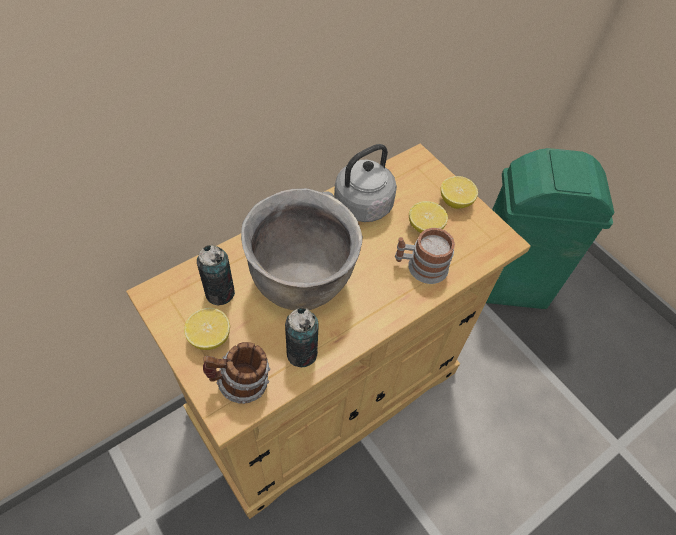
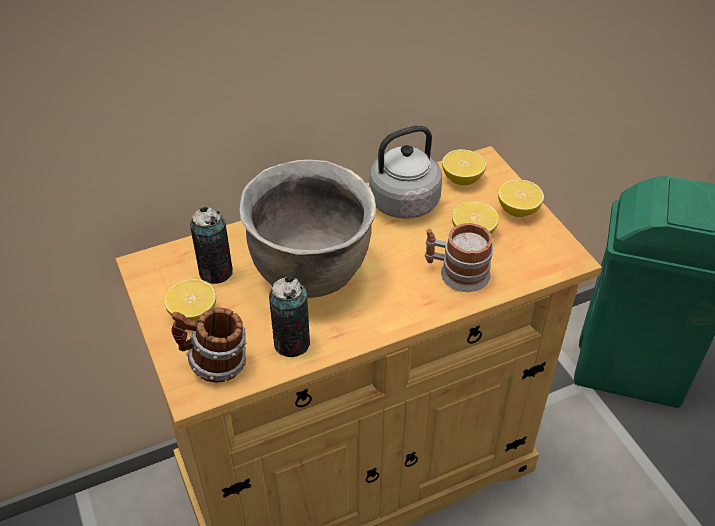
camera: 15 degrees right, 10 degrees down
(404, 177) = (462, 179): none -> lemon

